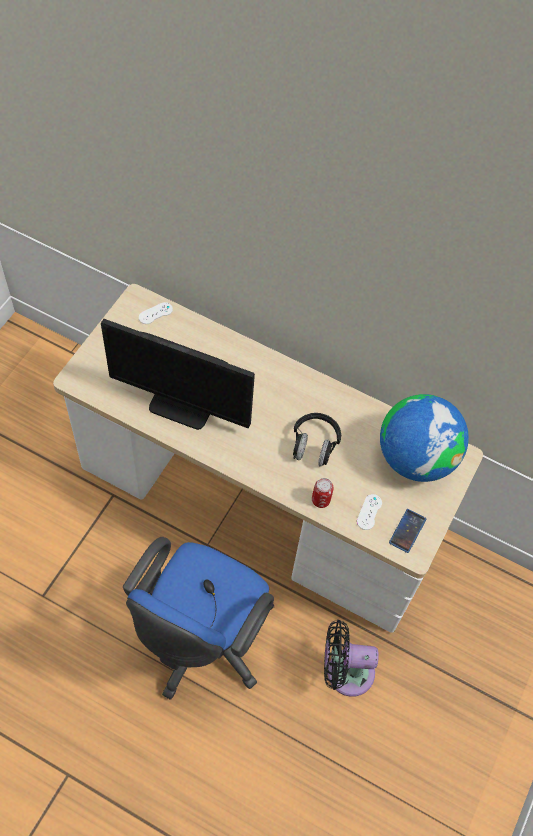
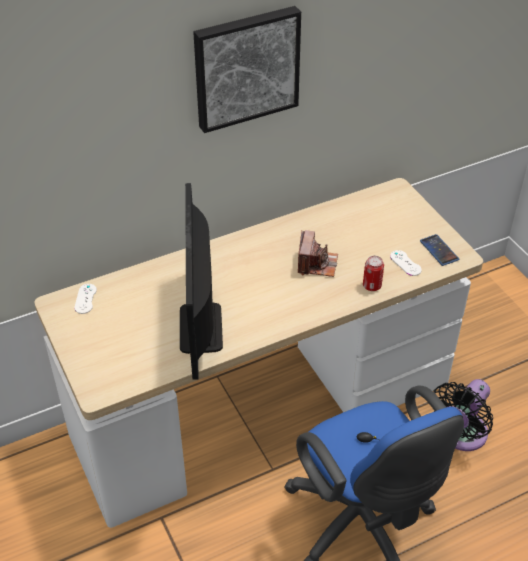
camera: 50 degrees left, 15 degrees down
(182, 405) = (201, 328): monitor -> monitor turned 120 degrees clockwise
(314, 445) = (316, 264): black headphones -> camera
(348, 253) = (245, 67): none -> picture
(415, 458) = (377, 214): globe -> none

